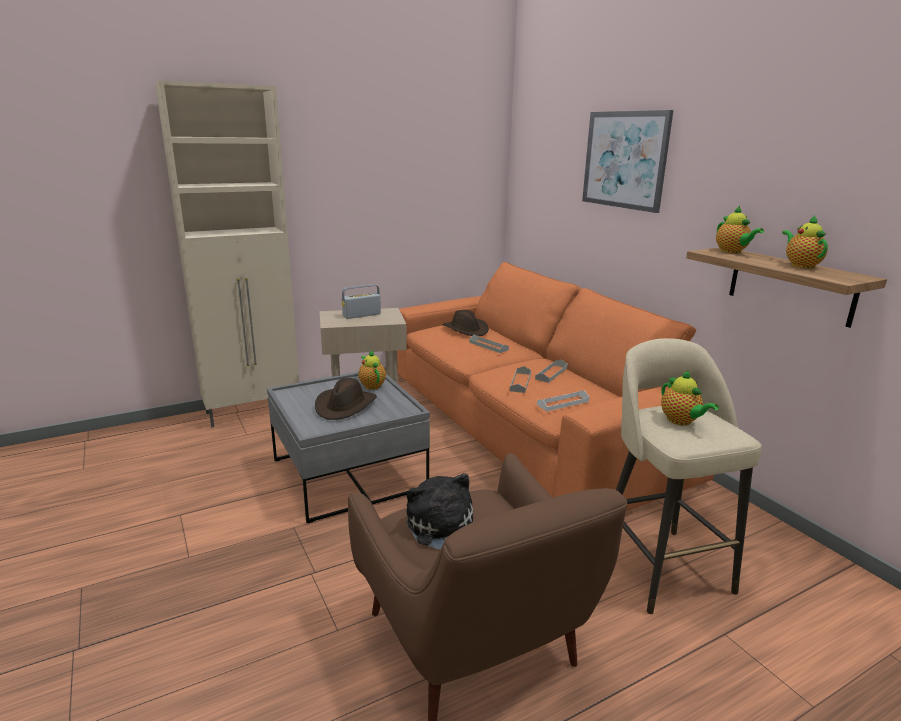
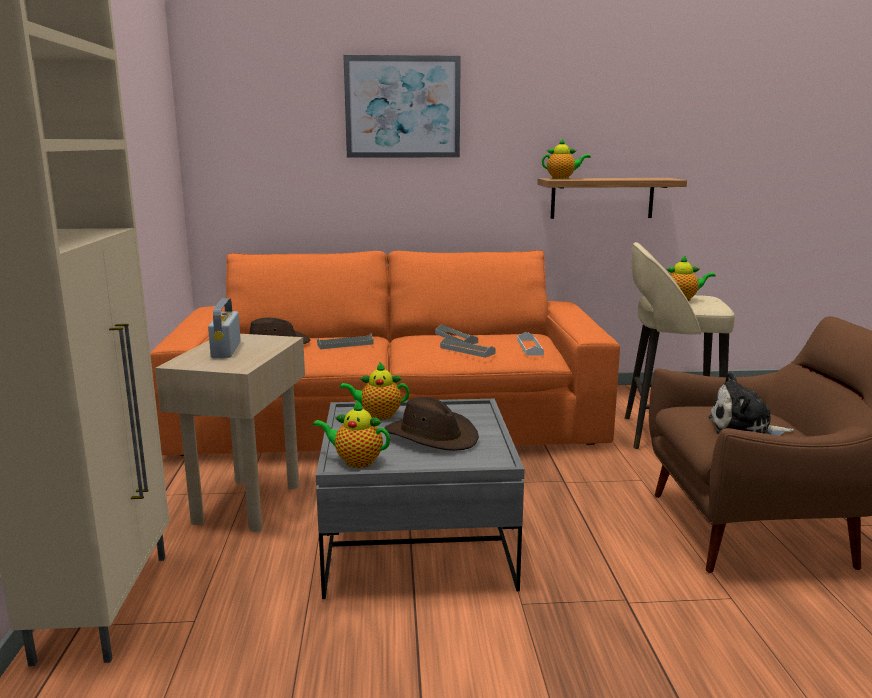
camera: 65 degrees left, 5 degrees down
(800, 265) = (622, 178): teapot -> teapot (355, 461)

